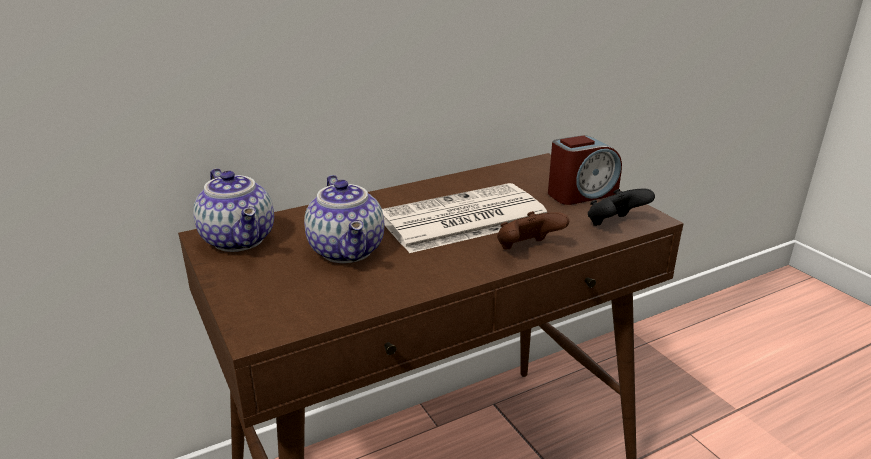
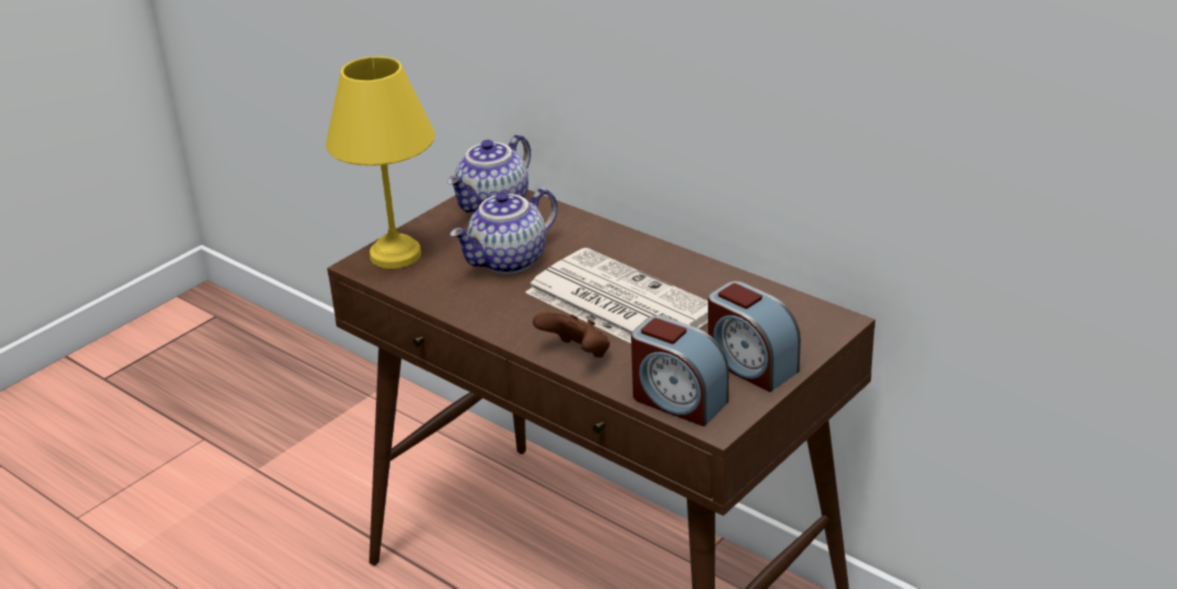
camera: 70 degrees right, 5 degrees up
(260, 307) = (395, 253): none -> yellow table lamp
(614, 224) = (678, 400): black game controller -> alarm clock

